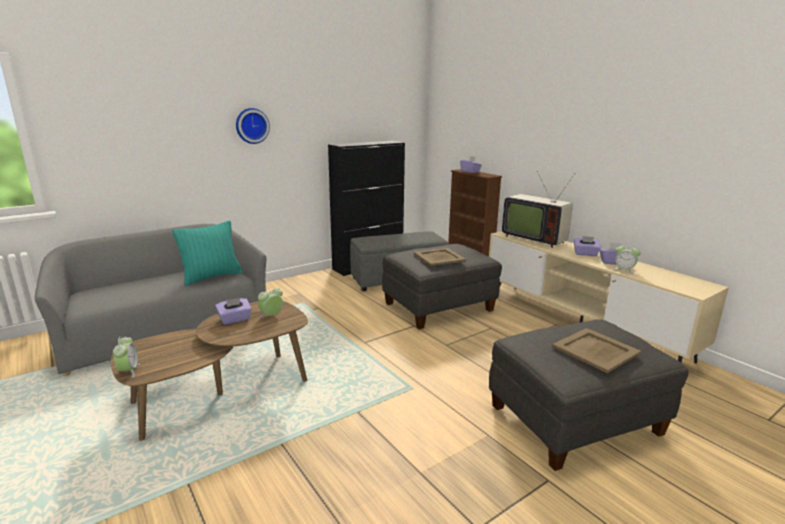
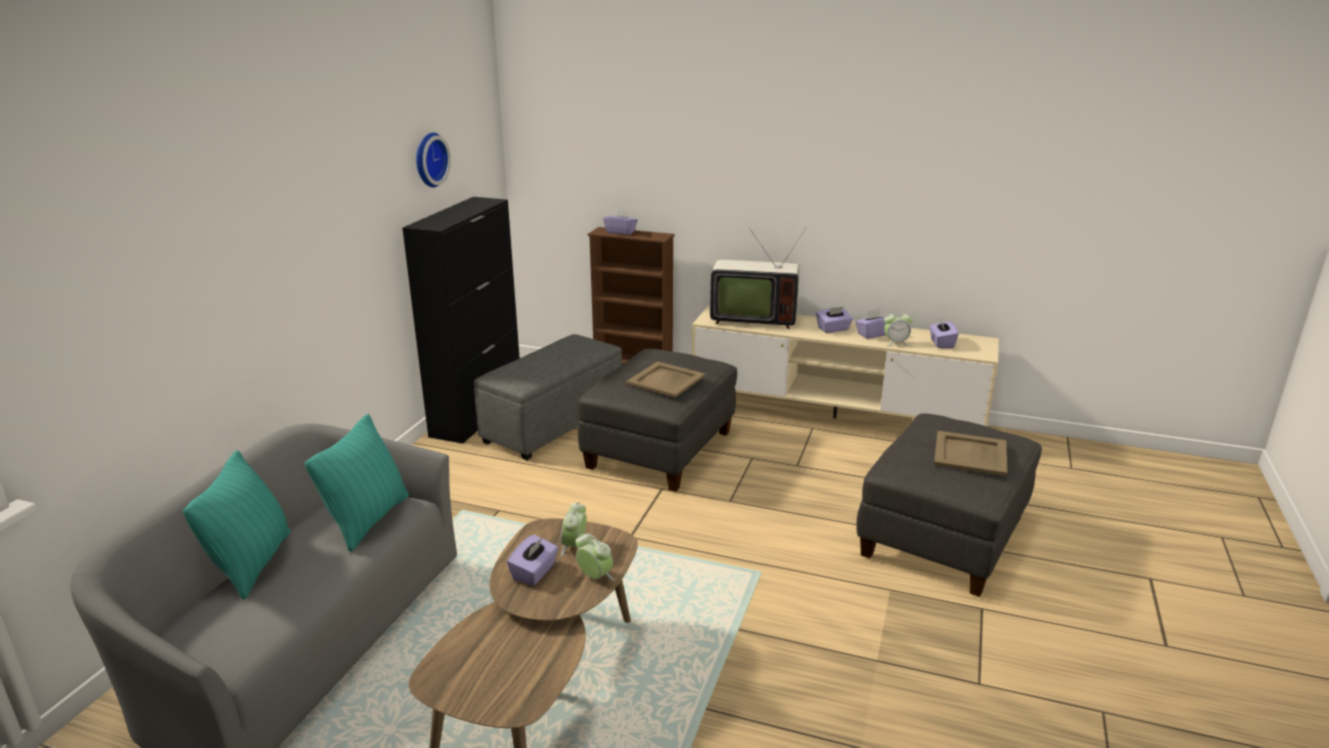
camera: 35 degrees left, 5 degrees up
(128, 371) = (494, 708): alarm clock -> alarm clock (595, 577)
(147, 278) = (252, 564): none -> turquoise pillow
(251, 125) = (299, 225): wall clock -> wall clock (429, 159)
(665, 278) = (941, 343): none -> purple tissue box

